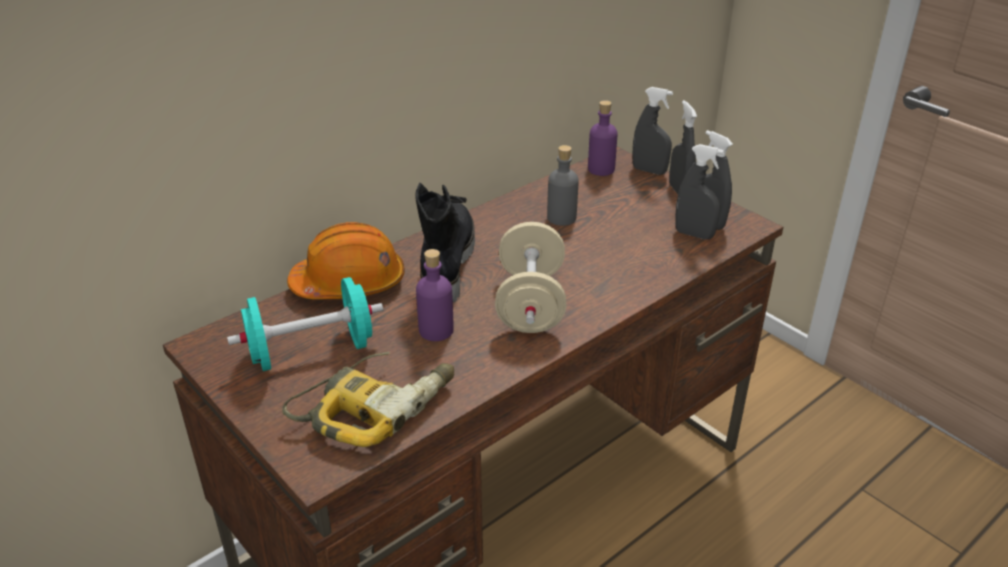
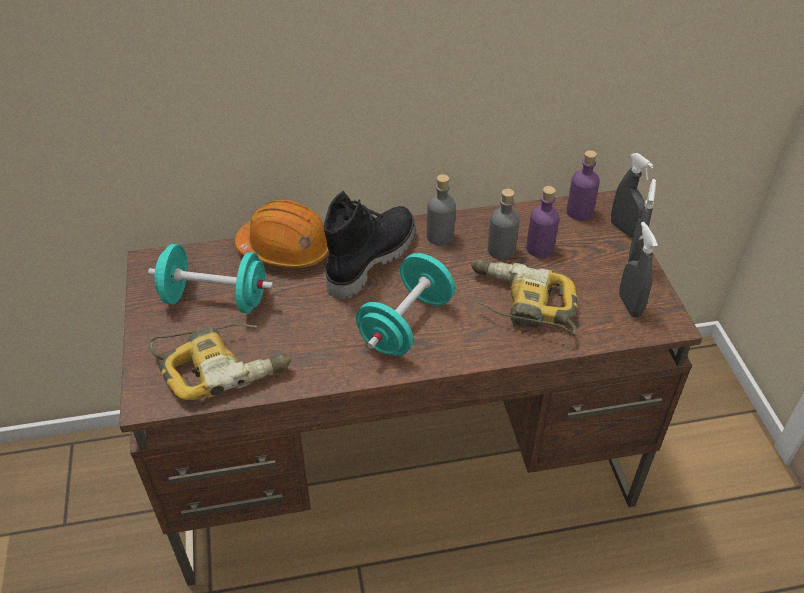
camera: 30 degrees right, 10 degrees up
(436, 330) = (315, 319): purple bottle -> purple bottle (539, 248)
(495, 225) = (440, 236): none -> grey bottle
(530, 303) = (406, 324): beige dumbbell -> turquoise dumbbell
(618, 253) = (520, 305): none -> power drill
(694, 234) = (606, 313): grey spray bottle -> none

